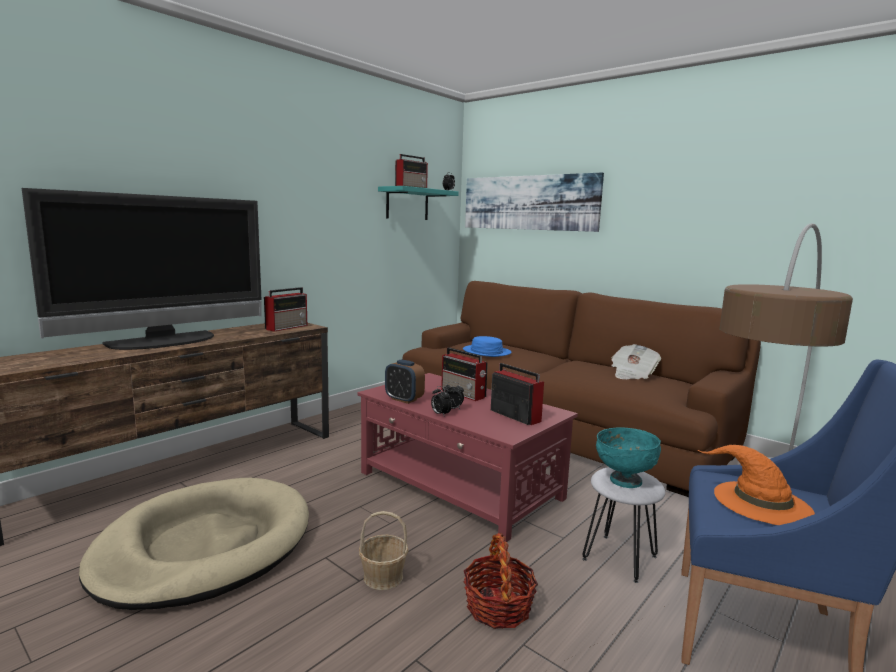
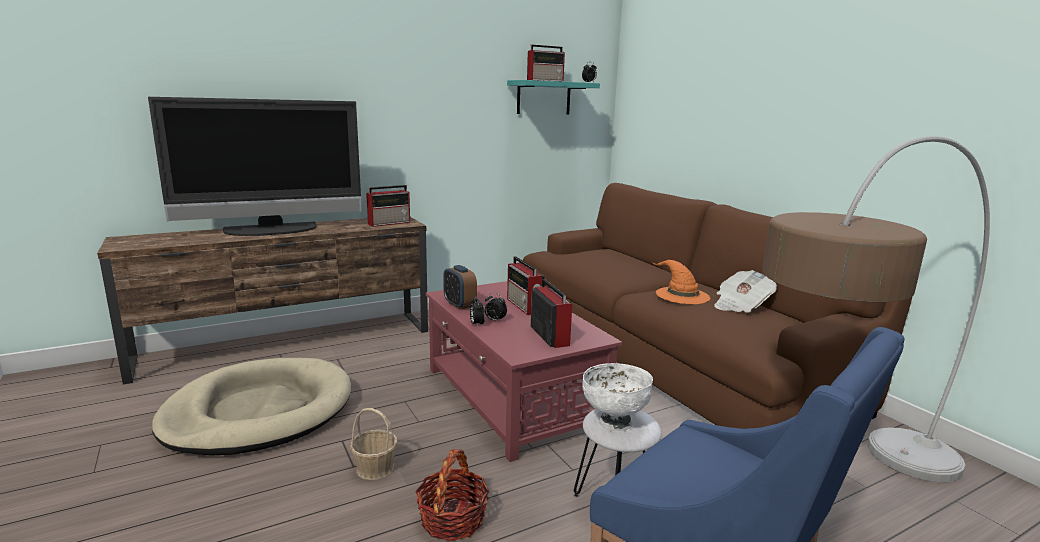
camera: 20 degrees right, 5 degrees up
(486, 352) = (599, 263): blue hat -> none
(528, 202) = (678, 95): picture -> none
(624, 481) = (614, 422): turquoise bowl -> white bowl
(760, 502) = (702, 472): orange hat -> orange hat (681, 295)

